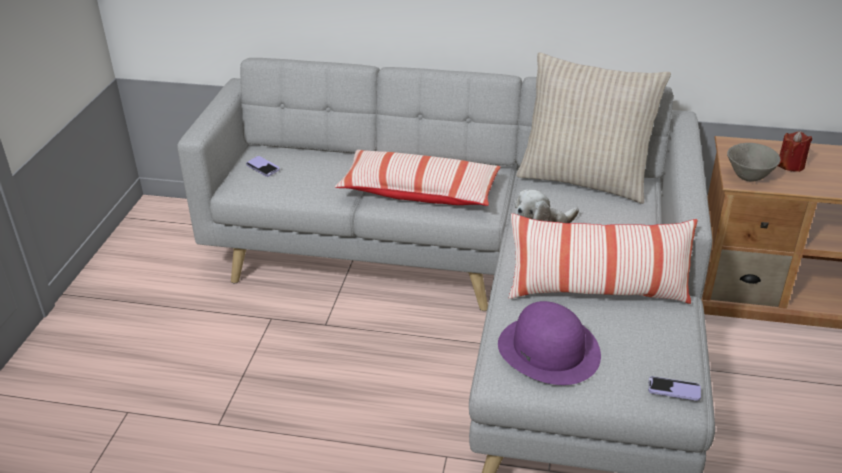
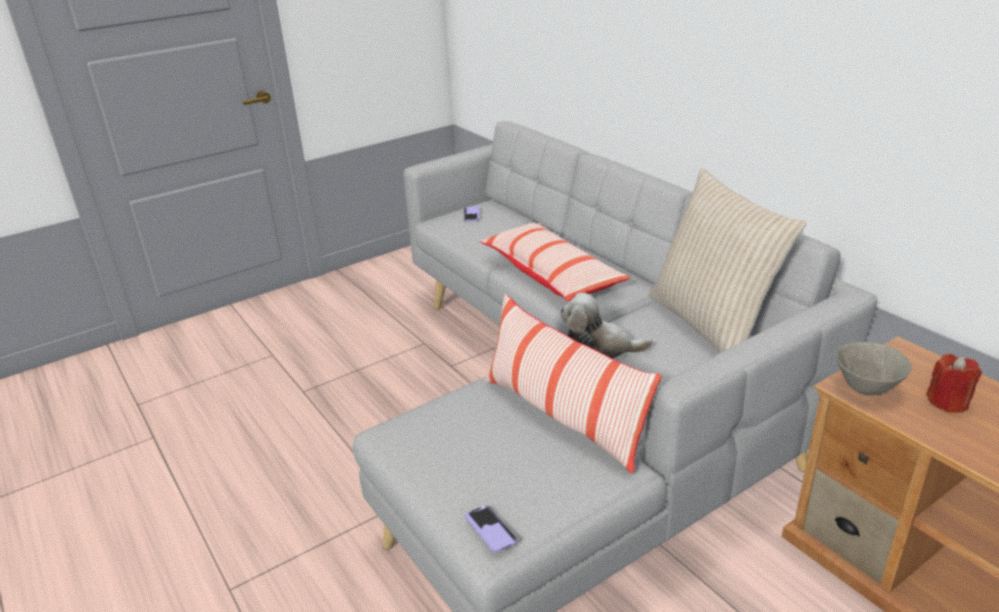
camera: 45 degrees right, 5 degrees down
(549, 350) = (447, 434): purple hat -> none

